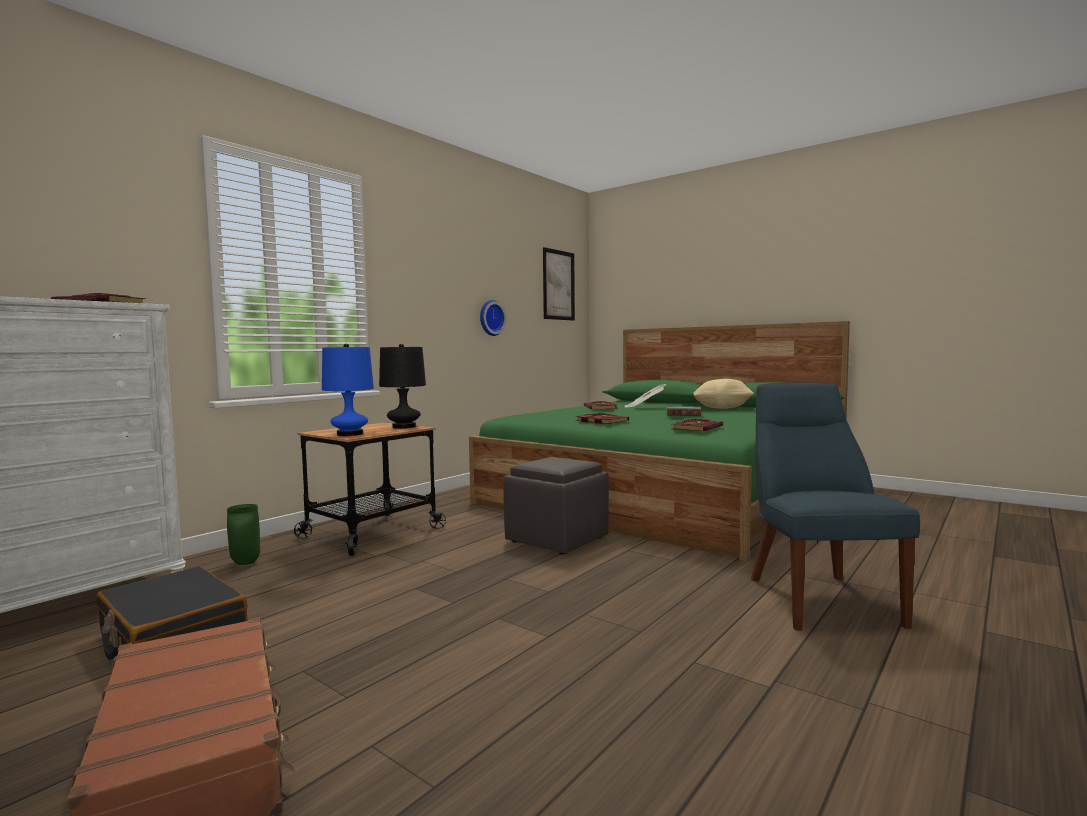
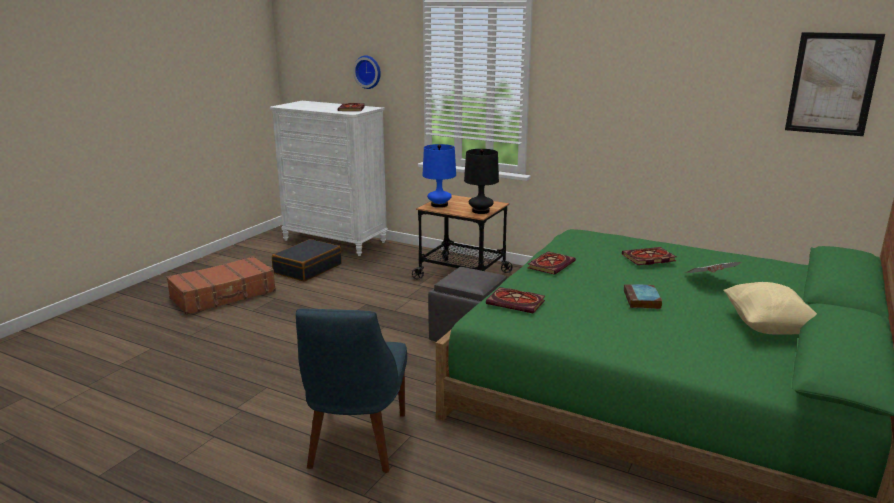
camera: 80 degrees right, 15 degrees up
(244, 563) = (399, 257): green vase -> none
(490, 318) = (679, 124): wall clock -> wall clock (368, 72)
(818, 598) = (356, 443): blue chair -> blue chair turned 105 degrees clockwise

